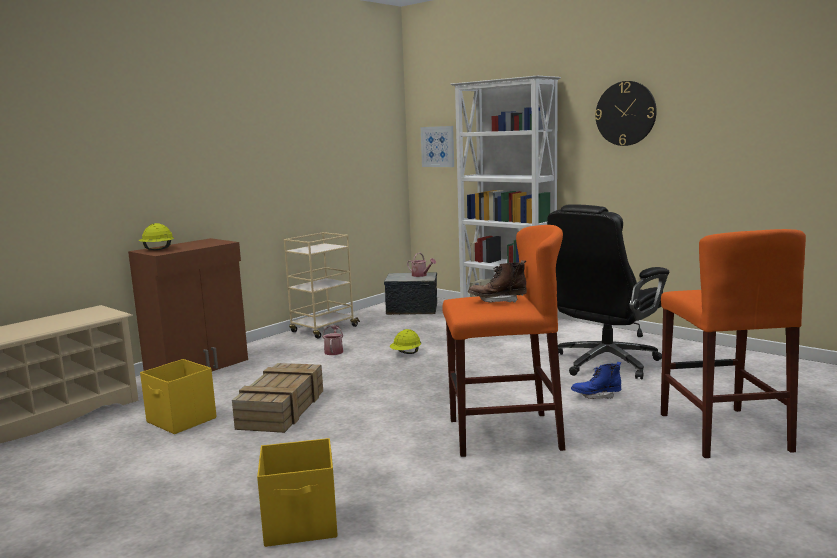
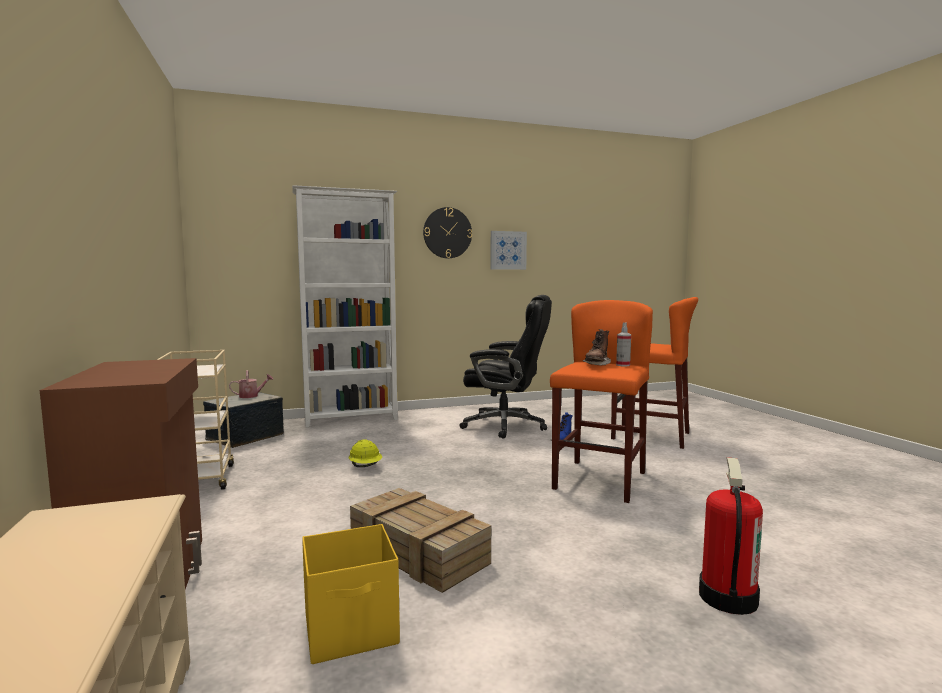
camera: 60 degrees left, 5 degrees down
(157, 249) = (101, 379): yellow hard hat -> none
(302, 524) = (726, 597): yellow storage box -> fire extinguisher
(334, 351) = (287, 491): watering can -> none
(438, 146) = (237, 253): picture -> picture (508, 250)
(515, 307) = (623, 365): none -> spray bottle
(604, 363) = (506, 426): black office chair -> black office chair turned 60 degrees counterclockwise

